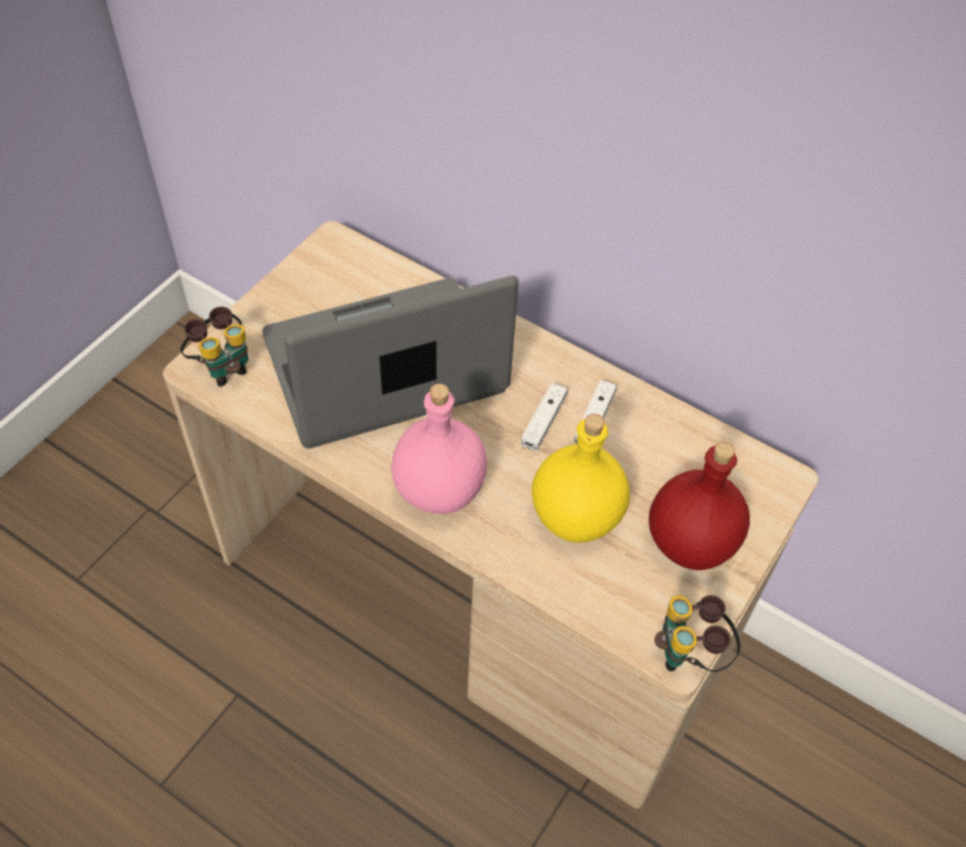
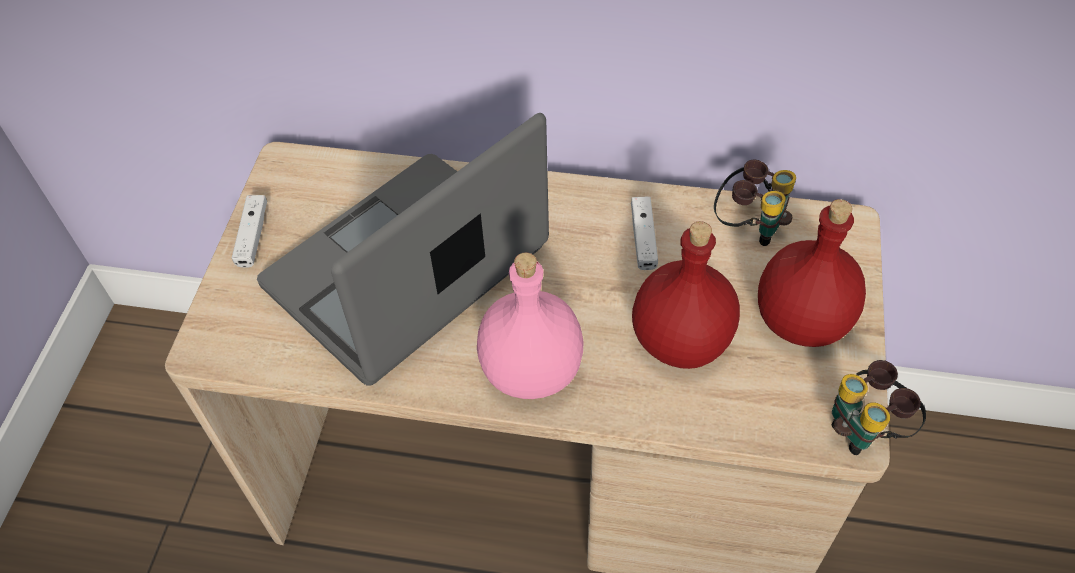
camera: 20 degrees left, 0 degrees up
(222, 366) = (230, 336): binoculars -> binoculars (749, 226)
(543, 422) = (596, 261): white game controller -> white game controller (252, 236)
(576, 518) = (682, 342): yellow bottle -> red bottle

